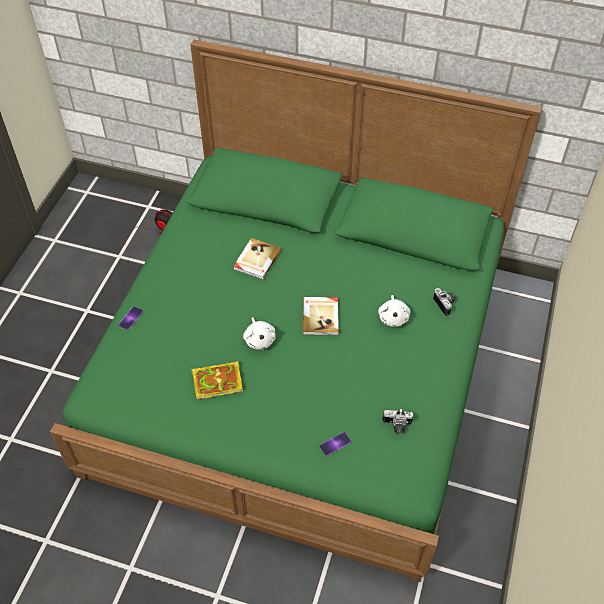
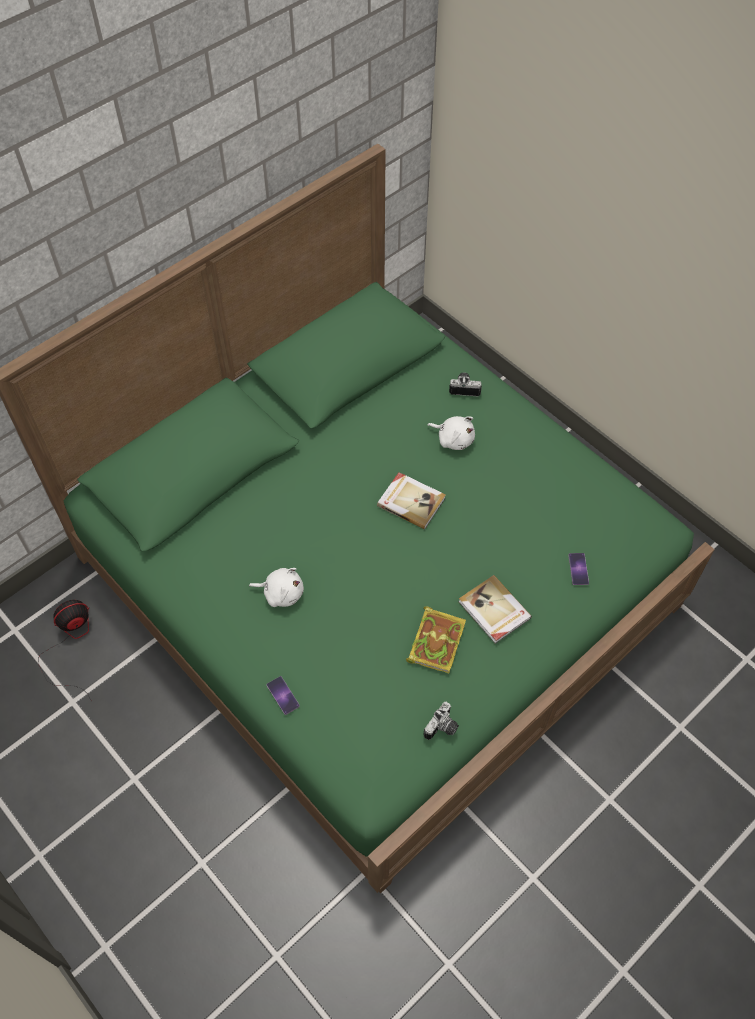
camera: 60 degrees left, 5 degrees up
(256, 260) = (287, 523): book -> book (494, 611)
(259, 339) = (404, 573): white plush toy -> white plush toy (281, 593)
(396, 426) = (586, 506): camera -> camera (443, 728)

